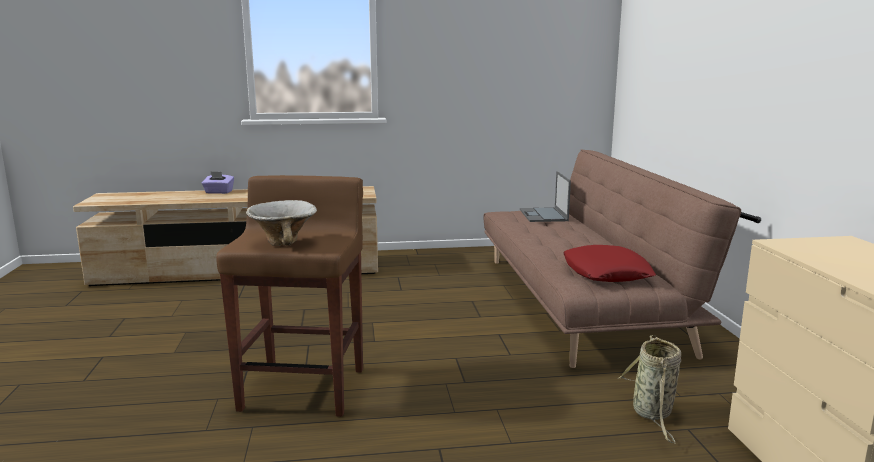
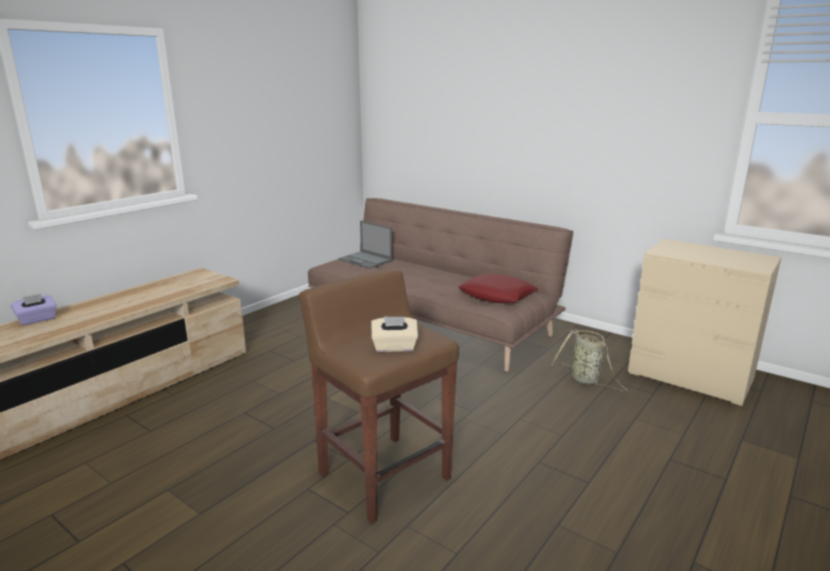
camera: 45 degrees left, 5 degrees up
(284, 242) = (394, 347): bowl -> beige tissue box

